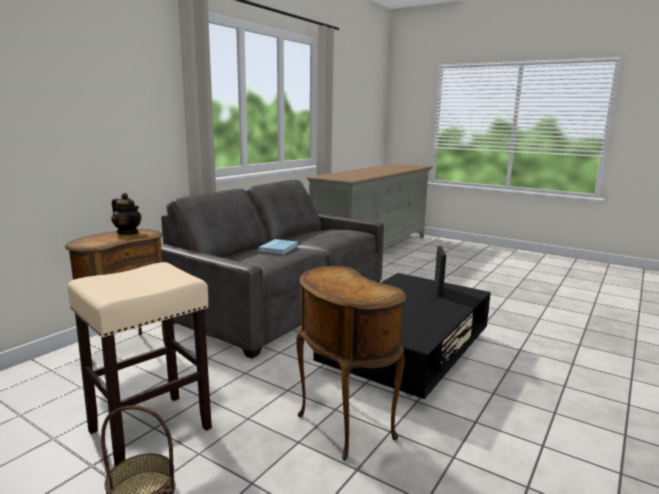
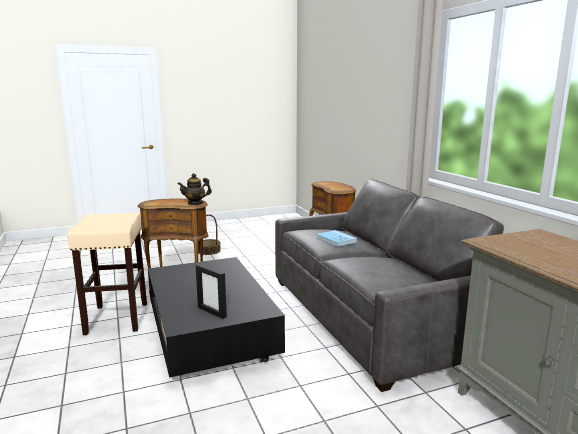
camera: 125 degrees right, 0 degrees up
(128, 232) = (342, 188): teapot -> teapot (195, 203)
(151, 429) = (244, 255): beige stool -> beige stool (117, 319)

